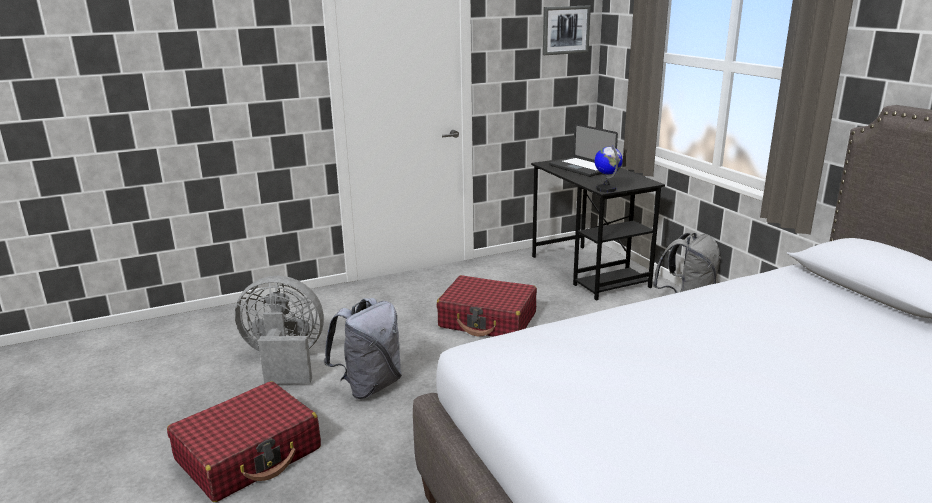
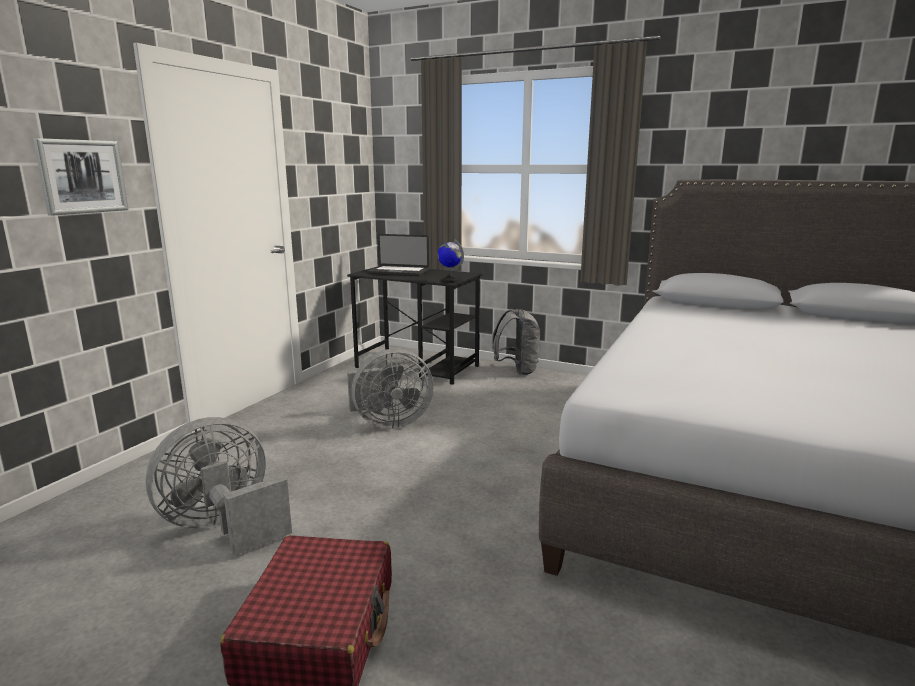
camera: 40 degrees left, 5 degrees down
(369, 386) = (357, 511): grey backpack -> none
(488, 320) = (388, 423): red suitcase -> grey fan
(565, 30) = (351, 149): picture -> picture (82, 176)

